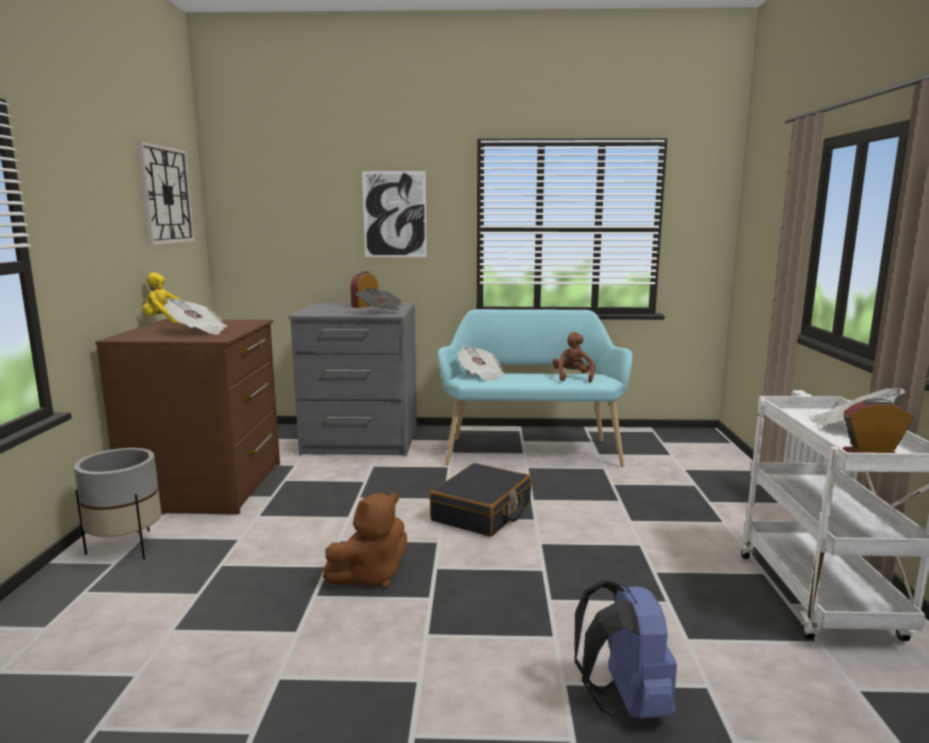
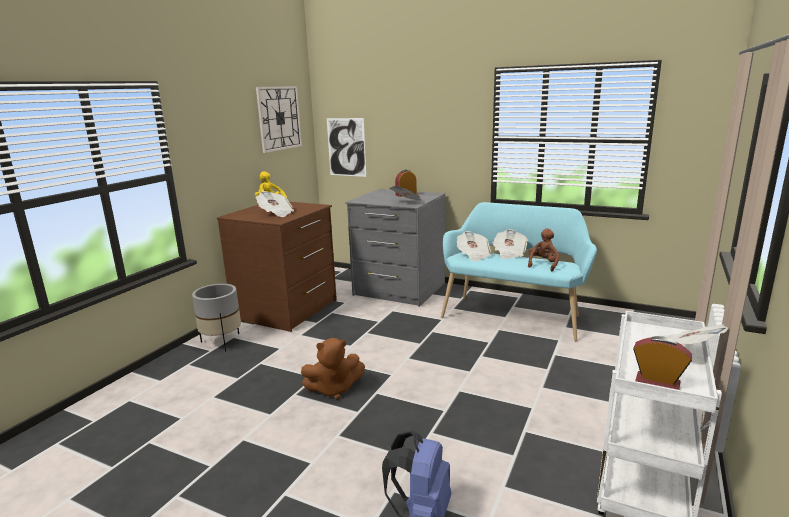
camera: 25 degrees right, 5 degrees up
(394, 214) = (433, 127): picture -> picture (346, 147)
(482, 512) = (437, 359): black suitcase -> none
(521, 370) = (509, 253): none -> newspaper

